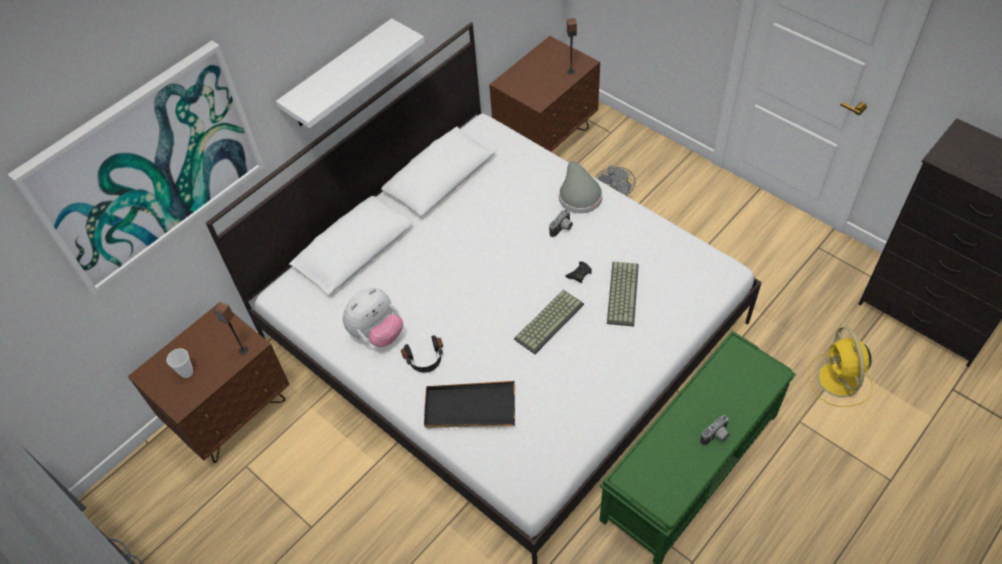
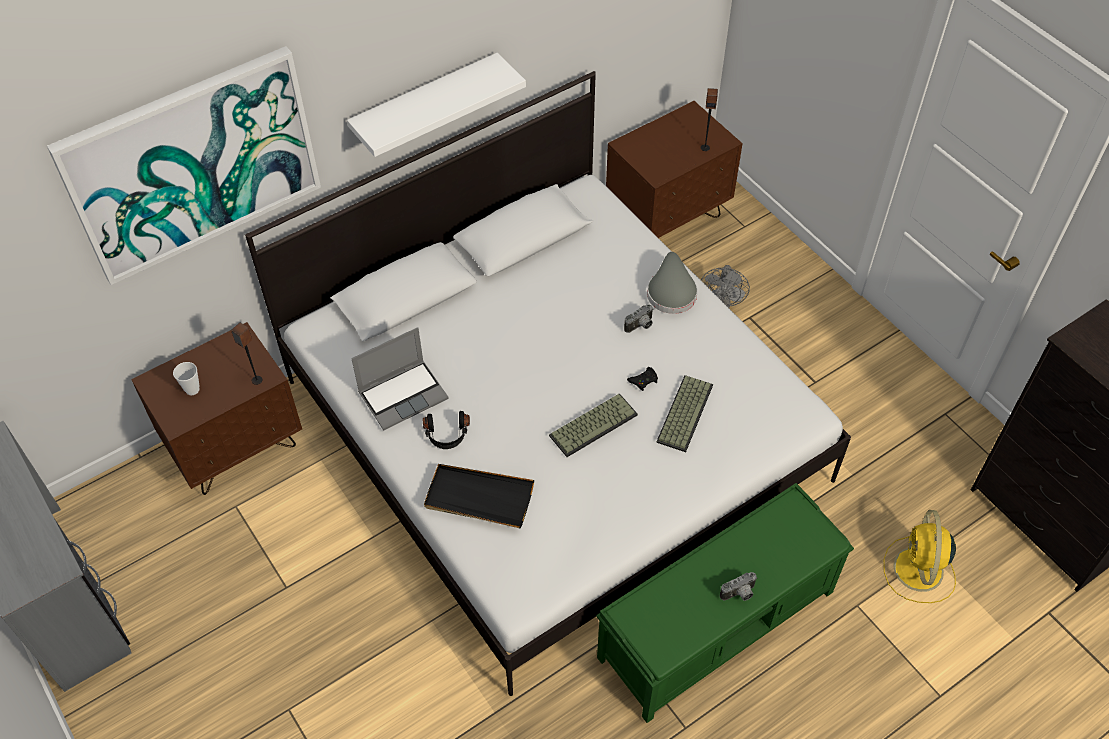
camera: 10 degrees right, 0 degrees up
(377, 333) = (403, 394): plush toy -> laptop

